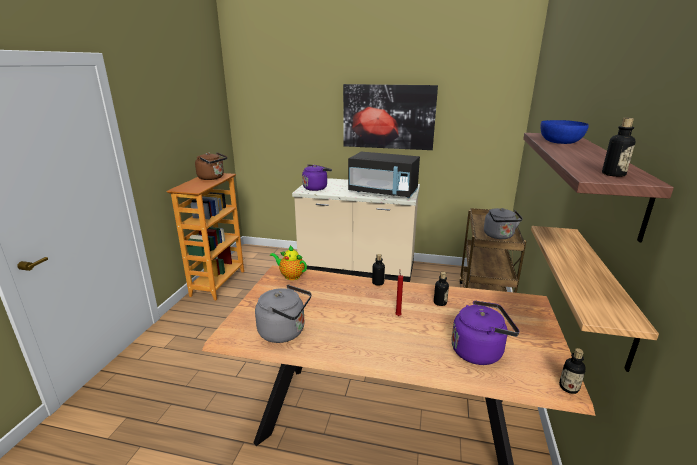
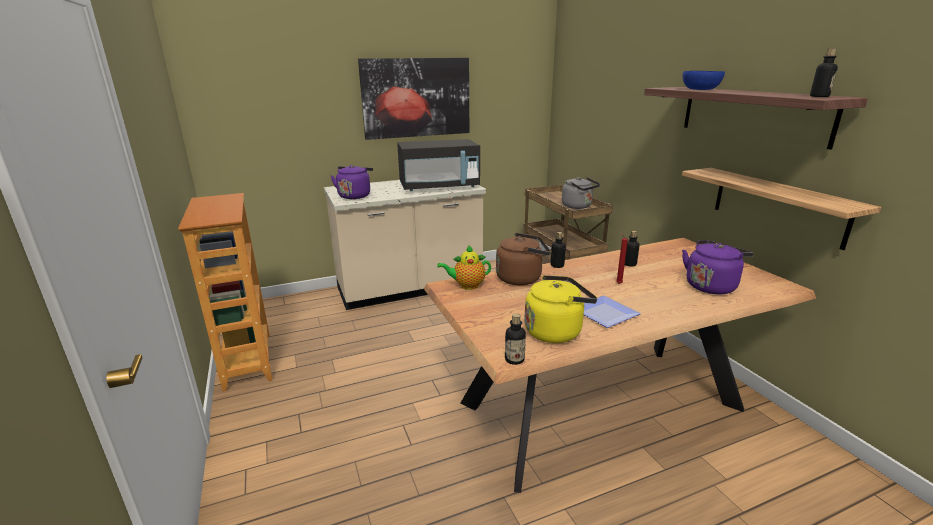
camera: 35 degrees left, 0 degrees up
(212, 178) = (219, 202): brown kettle -> brown kettle (521, 278)
(285, 332) = (555, 331): grey kettle -> yellow kettle
(342, 336) = (607, 314): none -> plate
(568, 387) = (789, 286): bottle -> bottle (514, 359)

